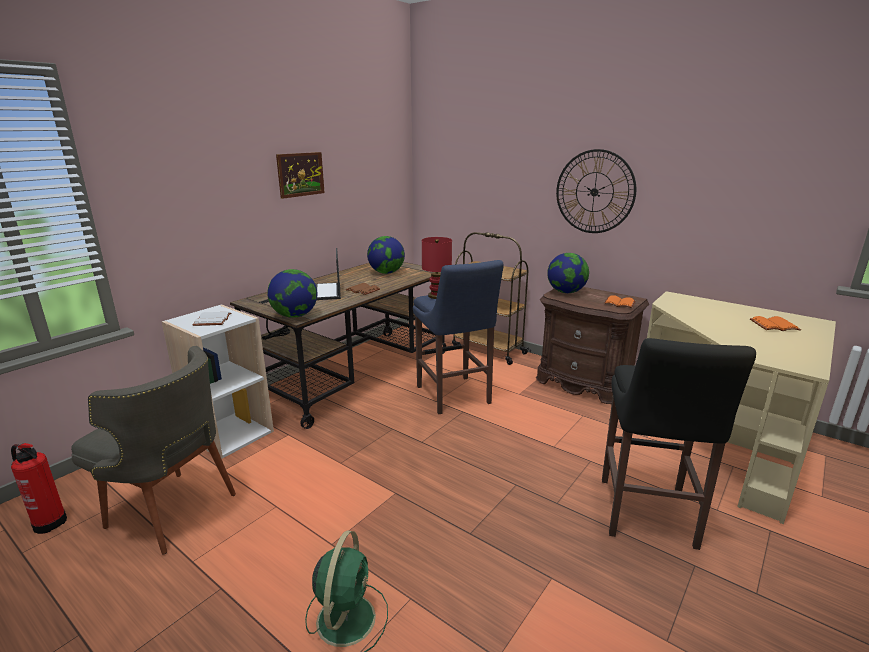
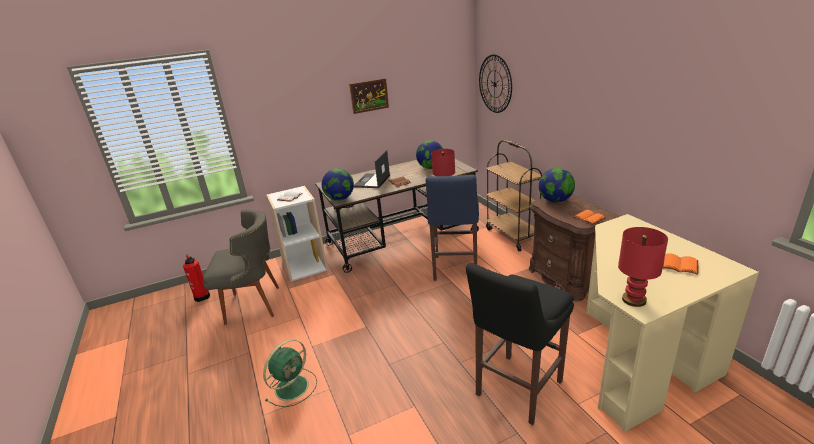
camera: 30 degrees right, 5 degrees up
(172, 510) = (252, 305): grey chair -> grey chair turned 60 degrees counterclockwise
(594, 192) = (588, 116): wall clock -> wall clock (495, 84)
(786, 360) = (634, 299): none -> red table lamp

